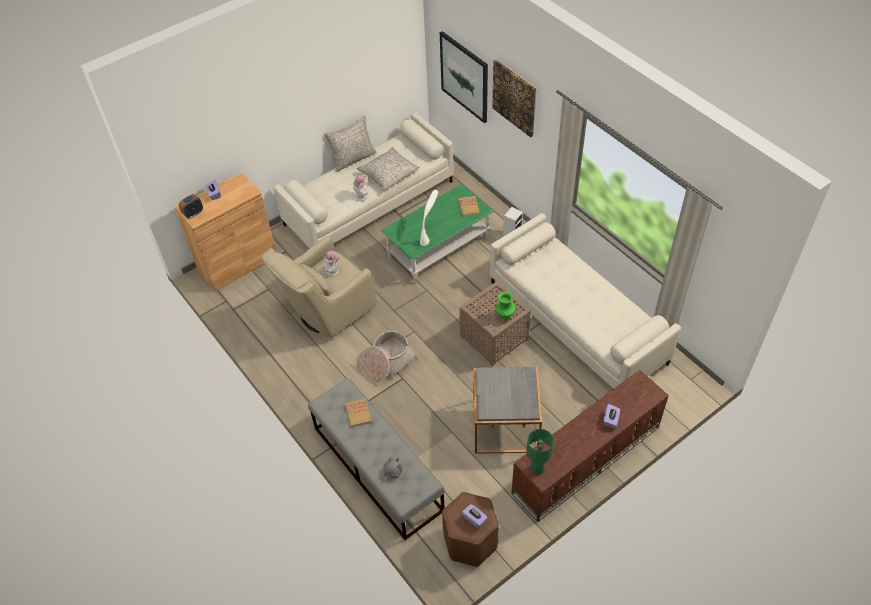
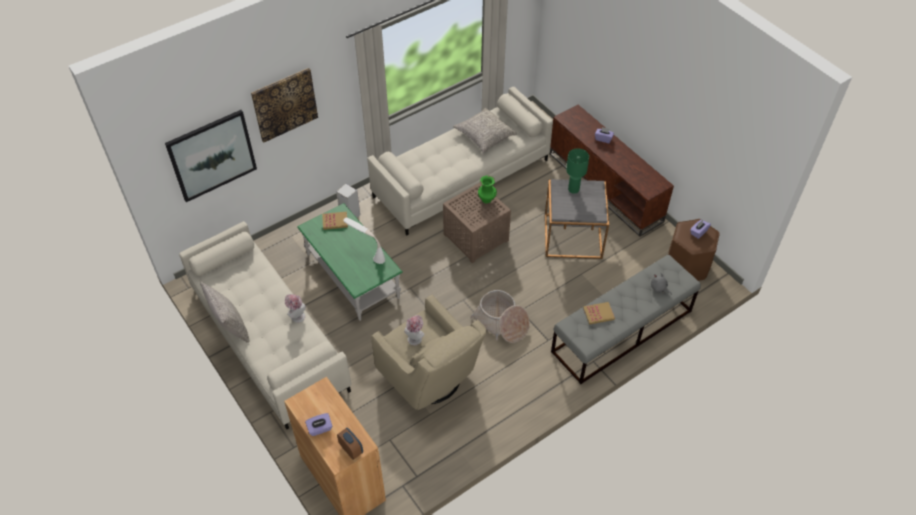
camera: 90 degrees left, 0 degrees up
(388, 174) = (265, 290): grey pillow -> grey pillow (484, 135)
(536, 468) = (652, 186): green table lamp -> green table lamp (573, 189)

